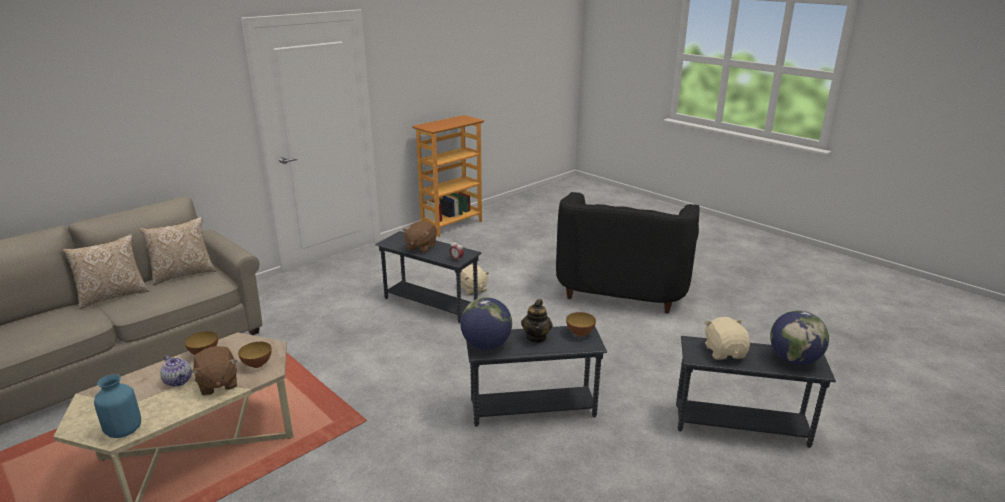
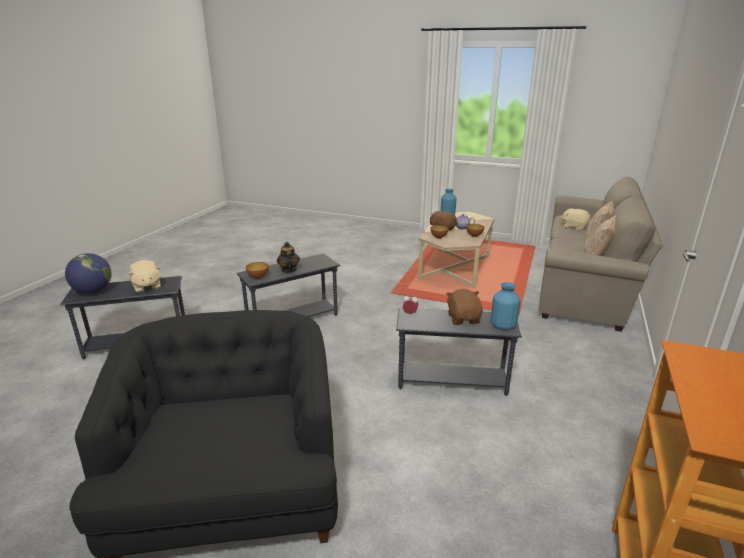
camera: 155 degrees right, 0 degrees up
(401, 237) = (503, 326): none -> blue vase
(473, 289) = (430, 416): beige plush toy -> beige plush toy (574, 227)
(486, 345) = (319, 260): globe -> none

